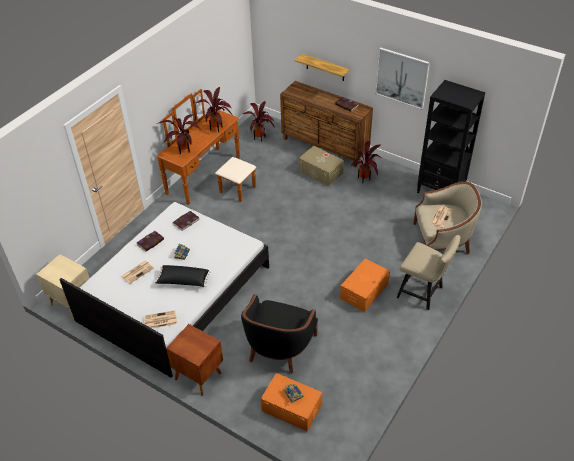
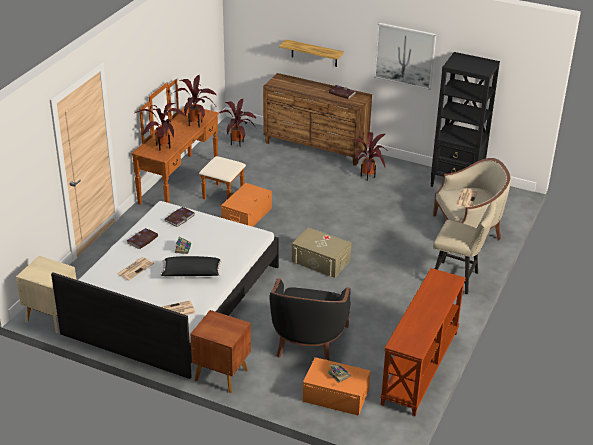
camera: 10 degrees left, 10 degrees down
(320, 172) = (316, 172): beige storage box -> beige storage box (321, 261)
(364, 291) = (392, 282): orange storage box -> orange storage box (247, 215)
(372, 385) = (421, 368): none -> brown console table

